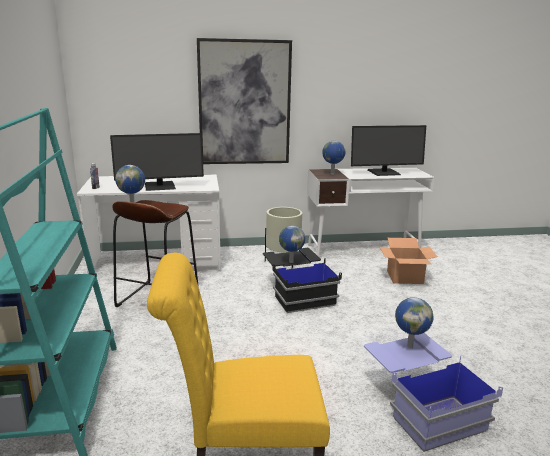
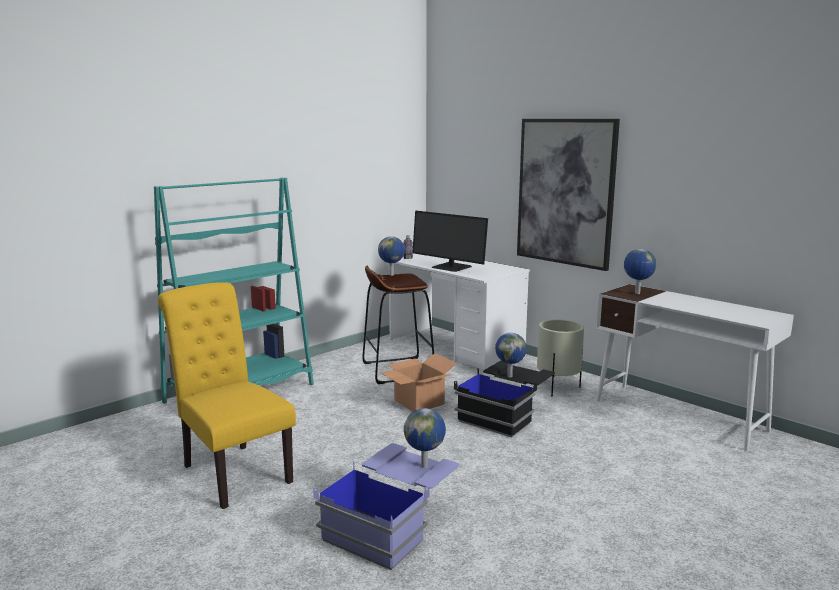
camera: 55 degrees right, 5 degrees down
(384, 172) = (712, 307): monitor -> none
(405, 277) = (656, 456): cardboard box -> cardboard box (419, 402)

